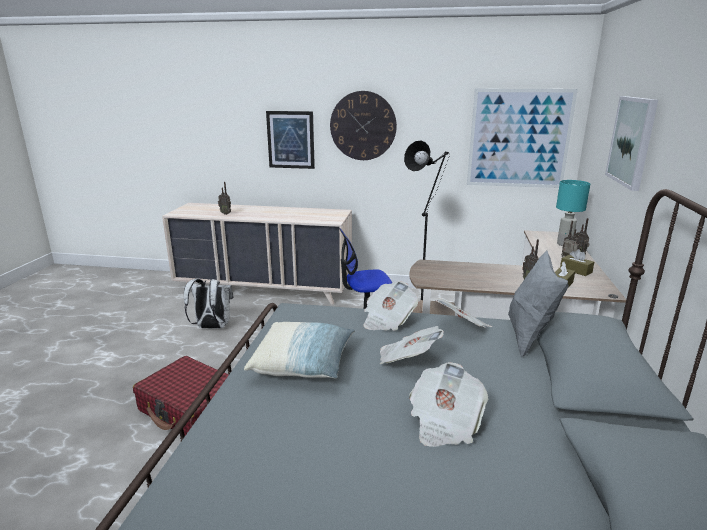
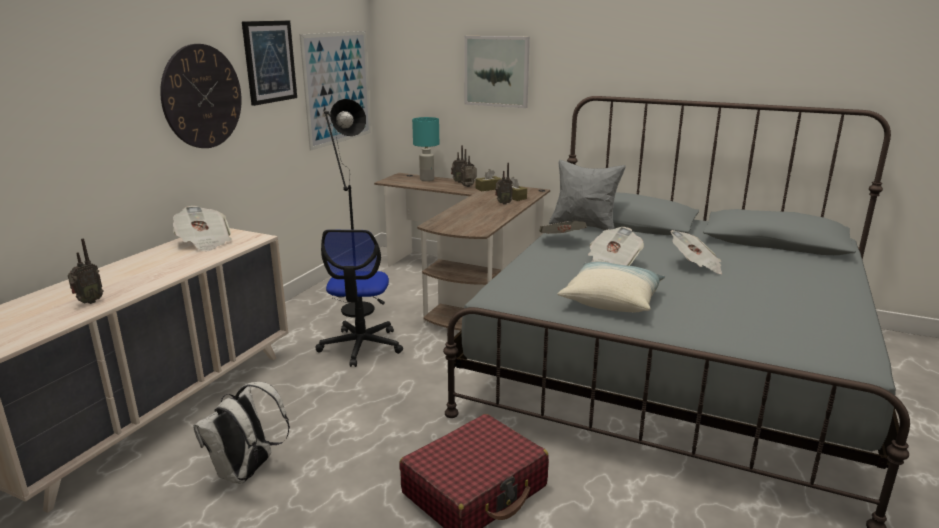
camera: 75 degrees left, 0 degrees up
(291, 140) = (105, 138): picture -> picture (269, 62)
(387, 320) = (538, 262): newspaper -> newspaper (204, 243)

